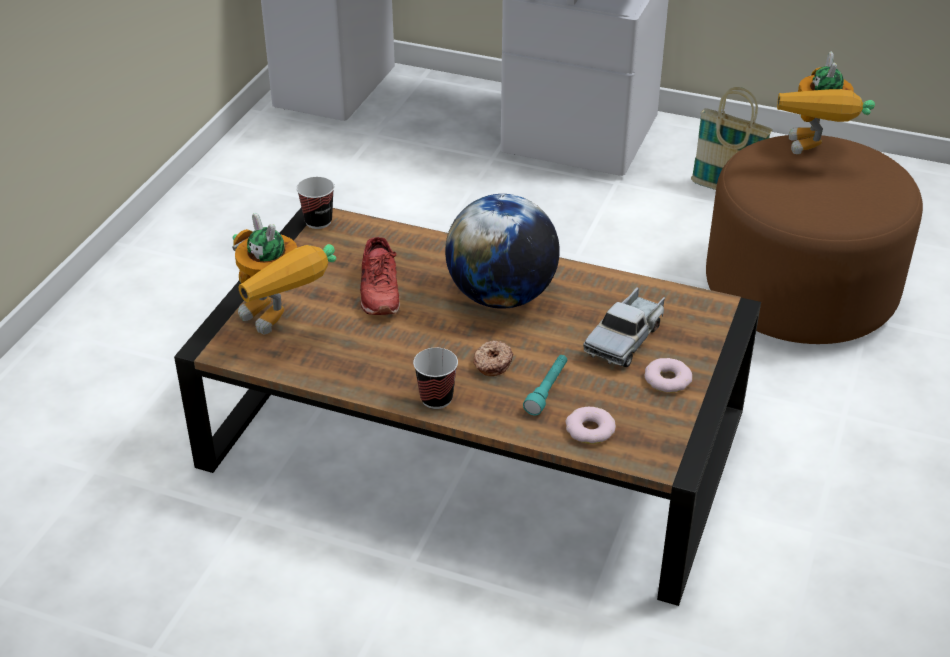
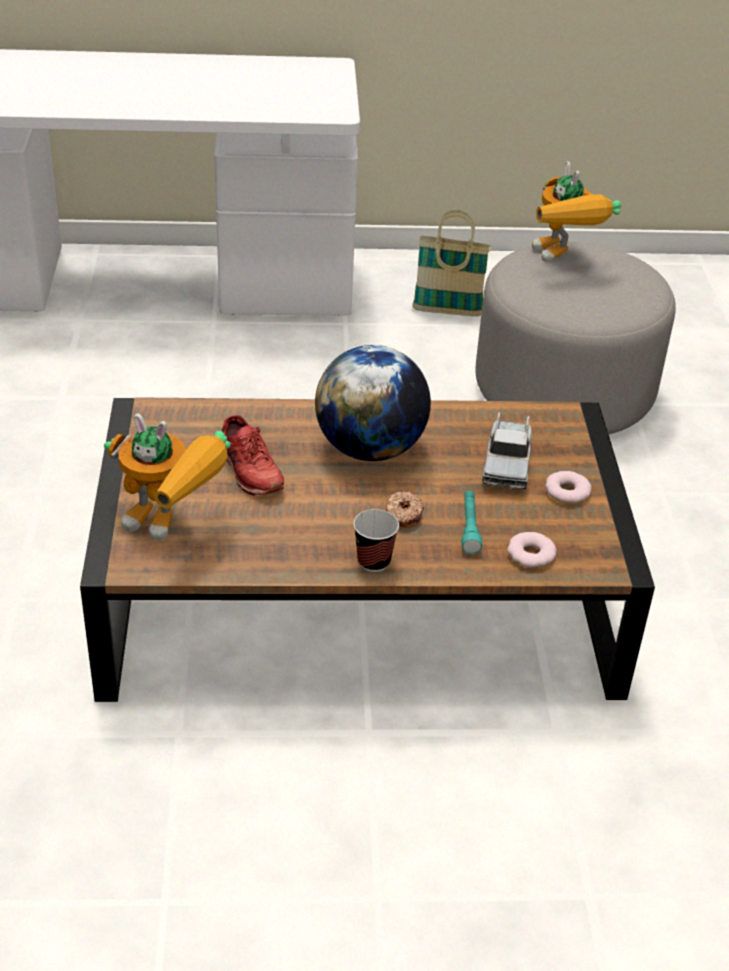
camera: 25 degrees left, 0 degrees up
(318, 221) = (141, 414): cup -> none
(800, 292) = (564, 391): brown ottoman -> grey ottoman

